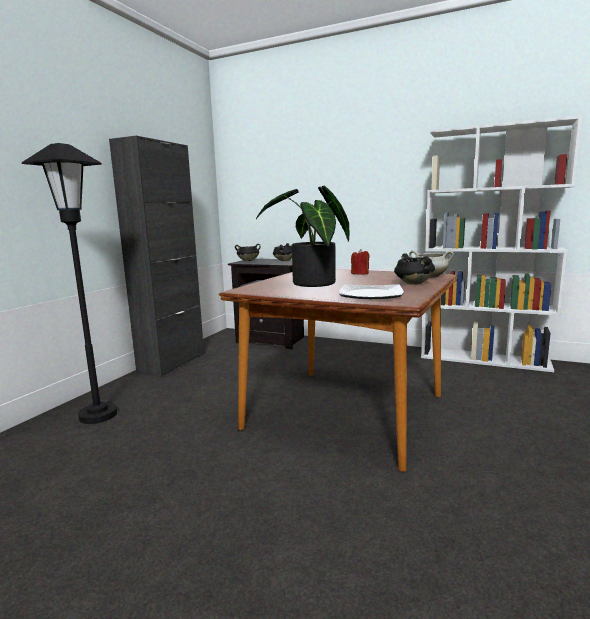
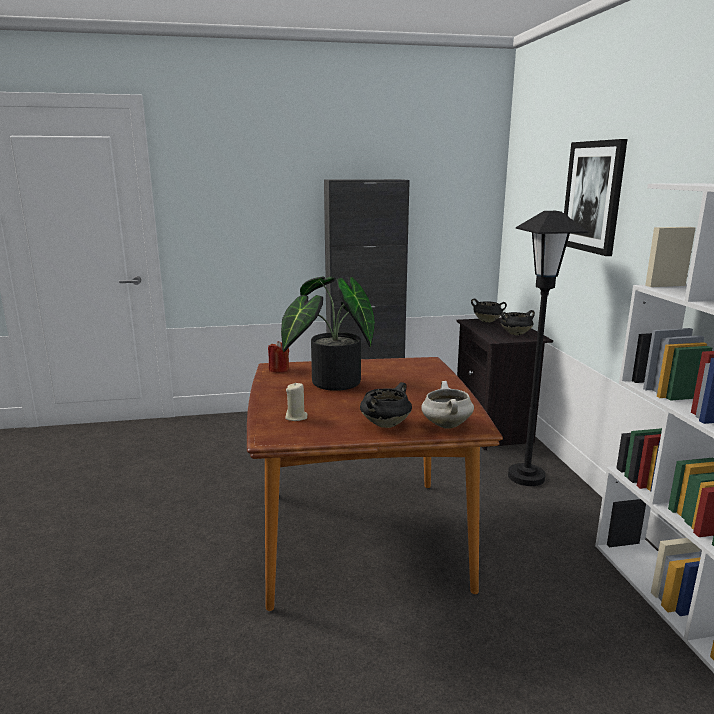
camera: 55 degrees right, 5 degrees up
(98, 415) = (243, 431): black floor lamp -> black floor lamp (526, 477)
(331, 156) = (593, 197): none -> picture
(360, 273) = (427, 387): red candle -> red candle (279, 369)
(371, 294) = (296, 417): plate -> beige candle

